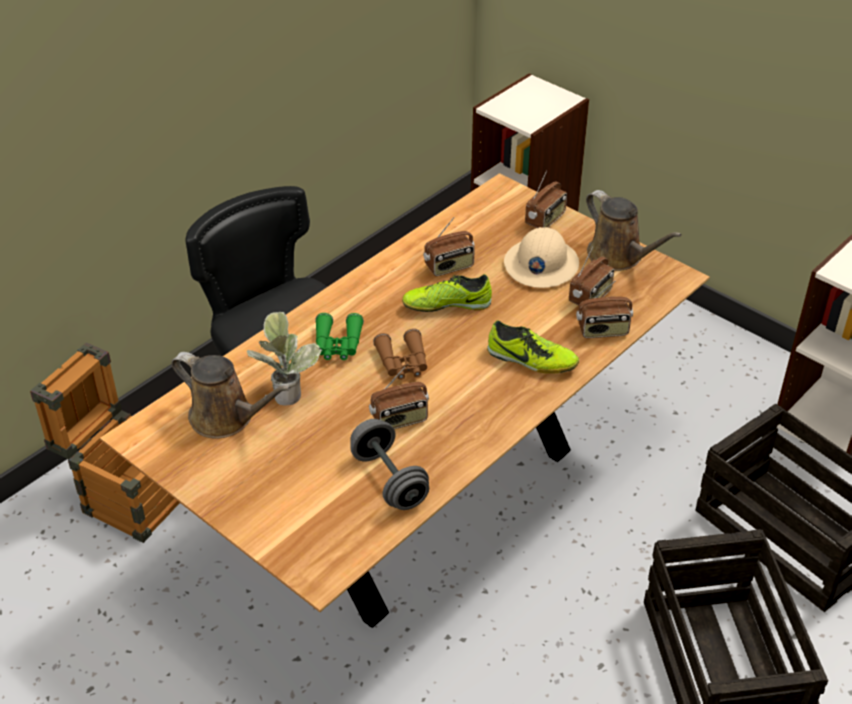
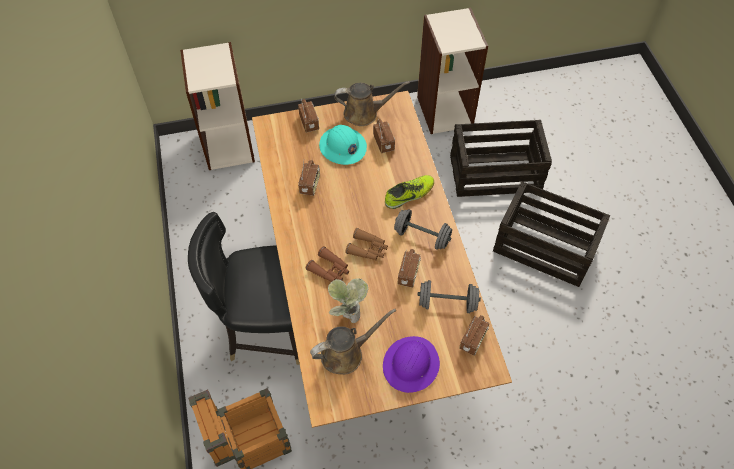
camera: 55 degrees left, 15 degrees up
(260, 488) = (411, 365): none -> purple hard hat
(338, 345) = (330, 270): green binoculars -> brown binoculars
(447, 304) = (339, 204): shoe -> none
(475, 404) = (422, 236): none -> grey dumbbell
(540, 265) = (342, 147): beige hard hat -> turquoise hard hat
(603, 331) = (412, 154): radio -> radio (473, 340)

